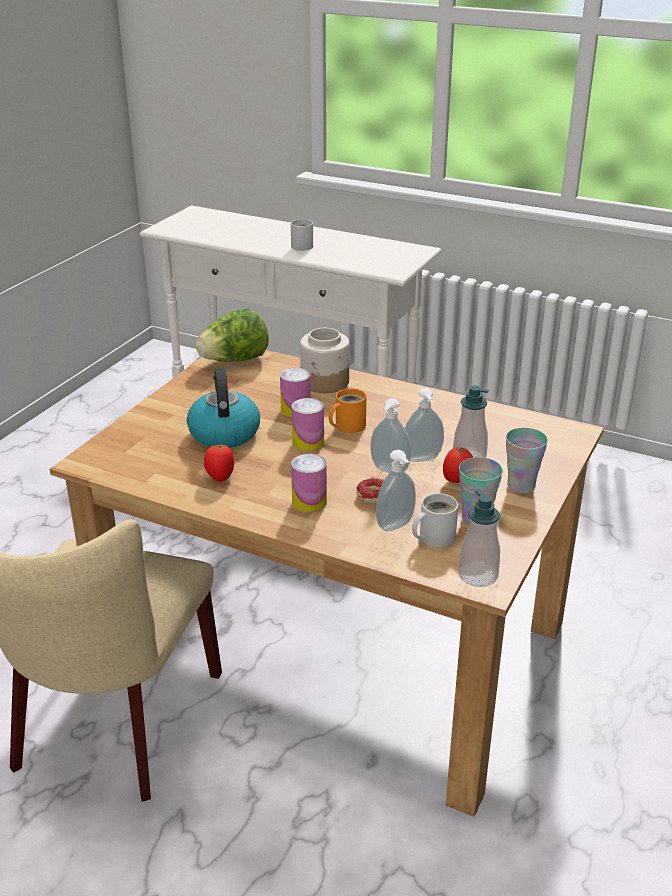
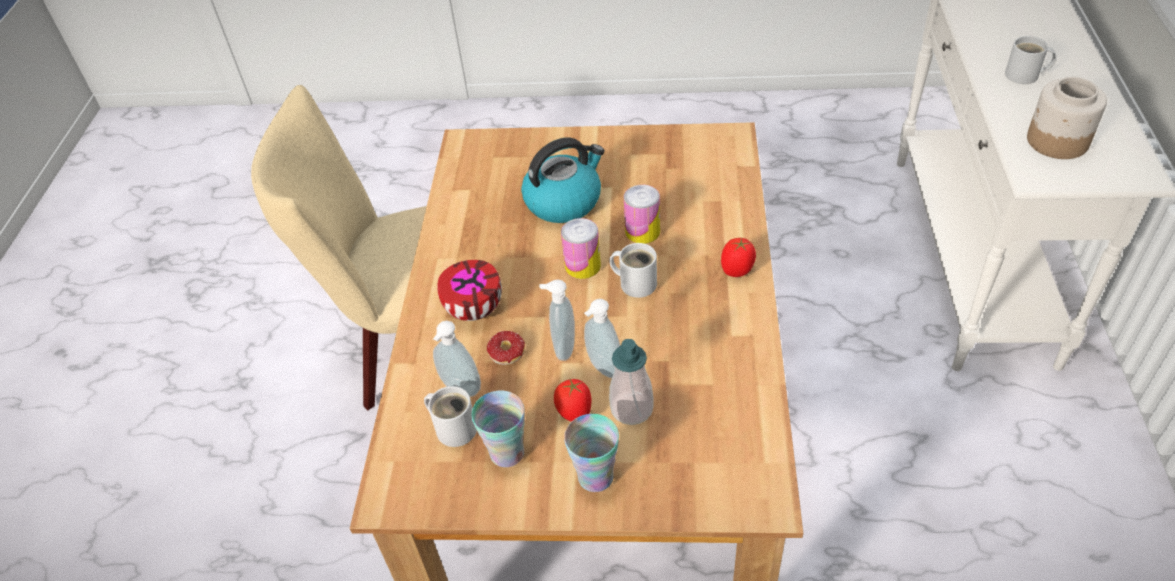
camera: 70 degrees right, 15 degrees up
(220, 477) = (484, 231): tomato -> tomato (737, 271)
(235, 360) = (714, 147): lettuce -> none
(309, 502) = (473, 308): can -> bowl
(325, 382) = (718, 230): jar -> jar (1056, 141)
(347, 426) = (635, 282): orange mug -> white mug
(478, 575) = (400, 486): soap dispenser -> none

